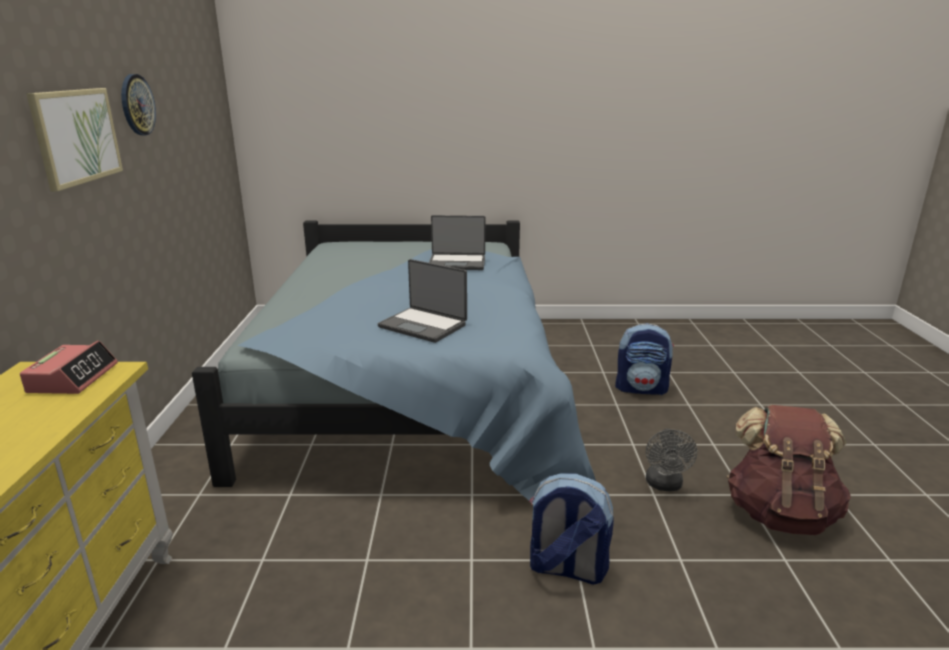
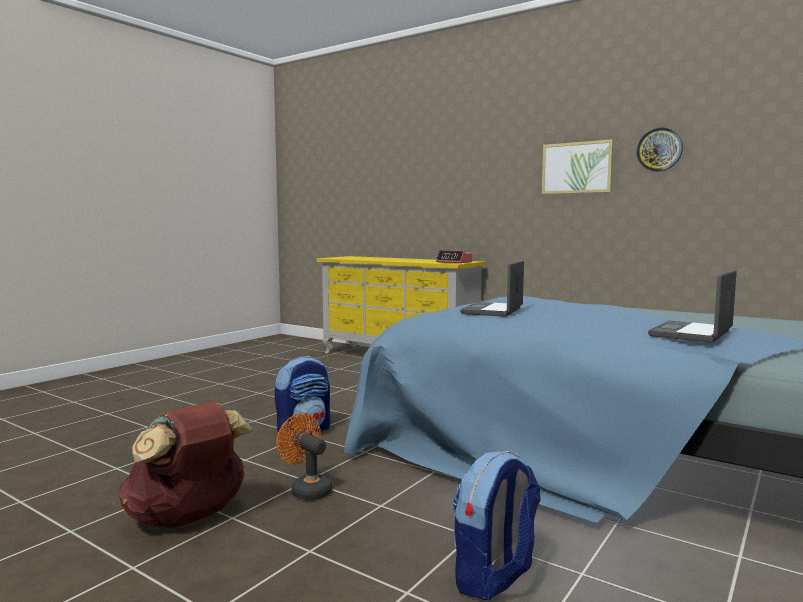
camera: 125 degrees right, 15 degrees down
(423, 325) = (493, 311): laptop -> laptop turned 45 degrees counterclockwise
(664, 485) = (307, 490): grey fan -> orange fan

